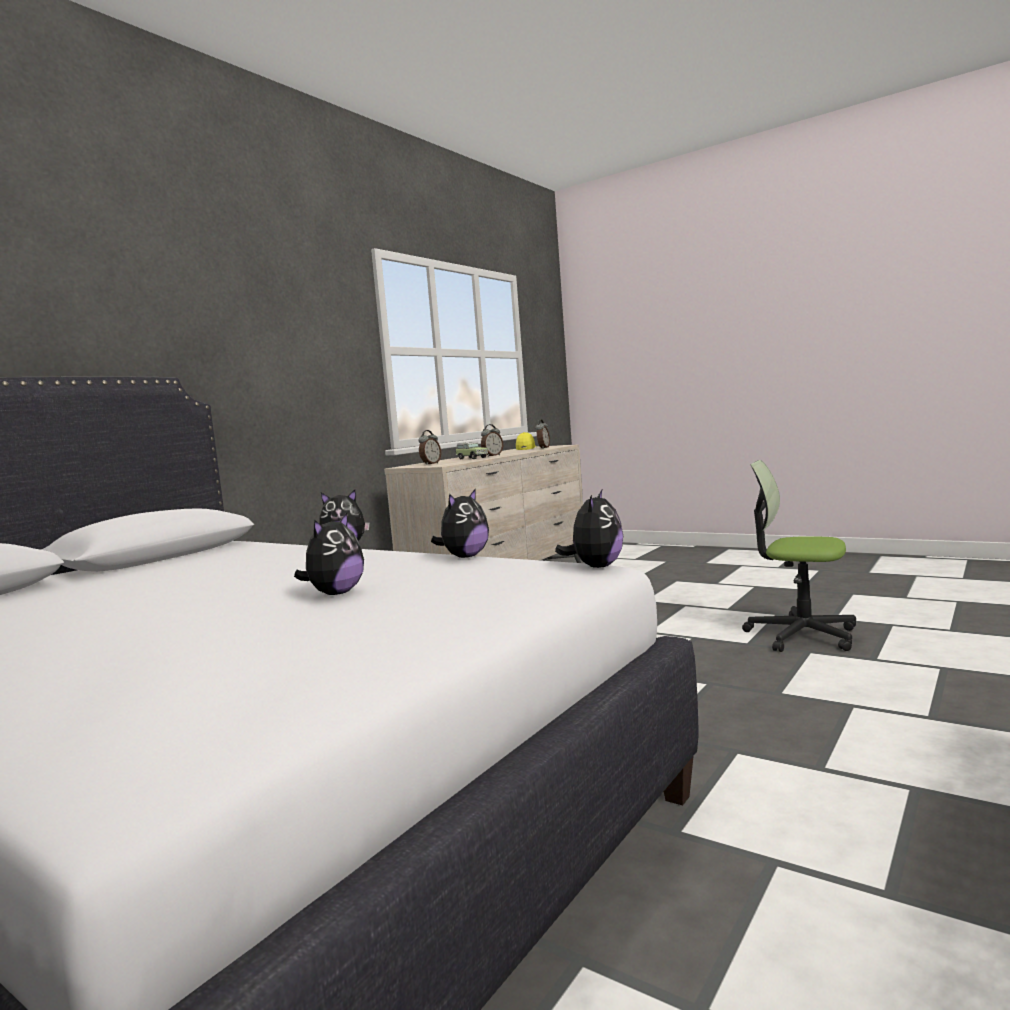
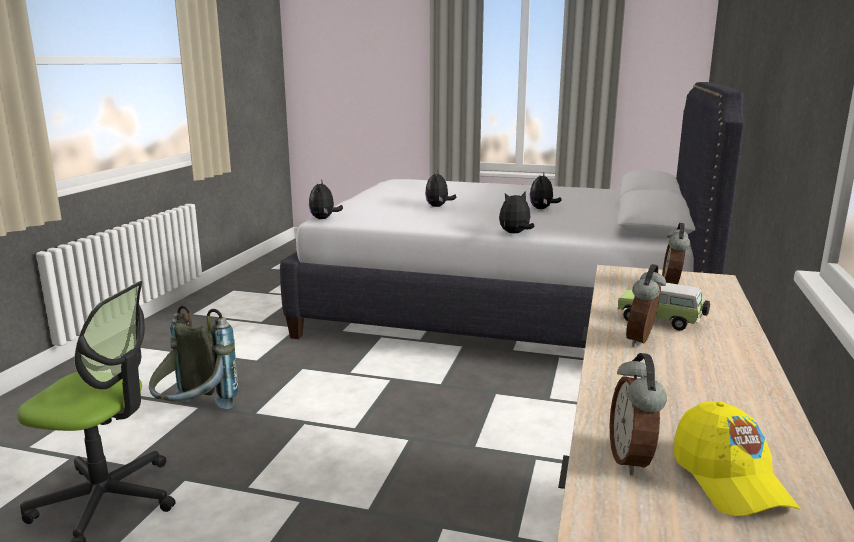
camera: 160 degrees right, 10 degrees up
(464, 557) = (404, 223): plush toy -> plush toy (542, 209)
(779, 685) = (194, 415): none -> grey backpack

